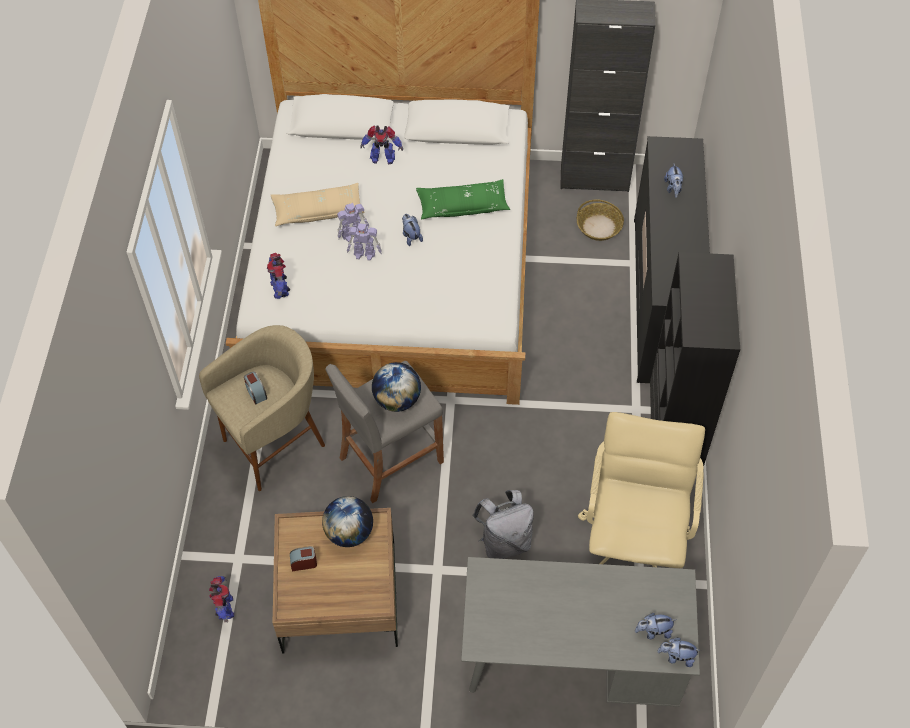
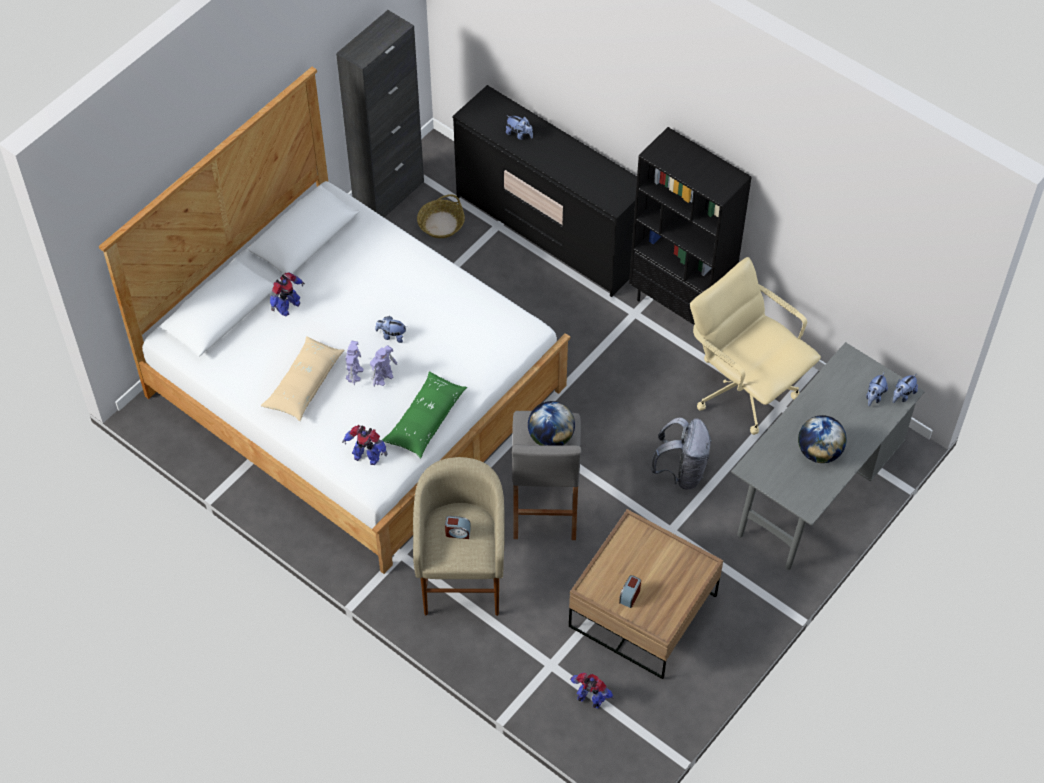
camera: 55 degrees left, 0 degrees up
(349, 533) = (627, 550): globe -> globe (819, 452)
(462, 206) = (392, 282): green pillow -> green pillow (425, 420)

